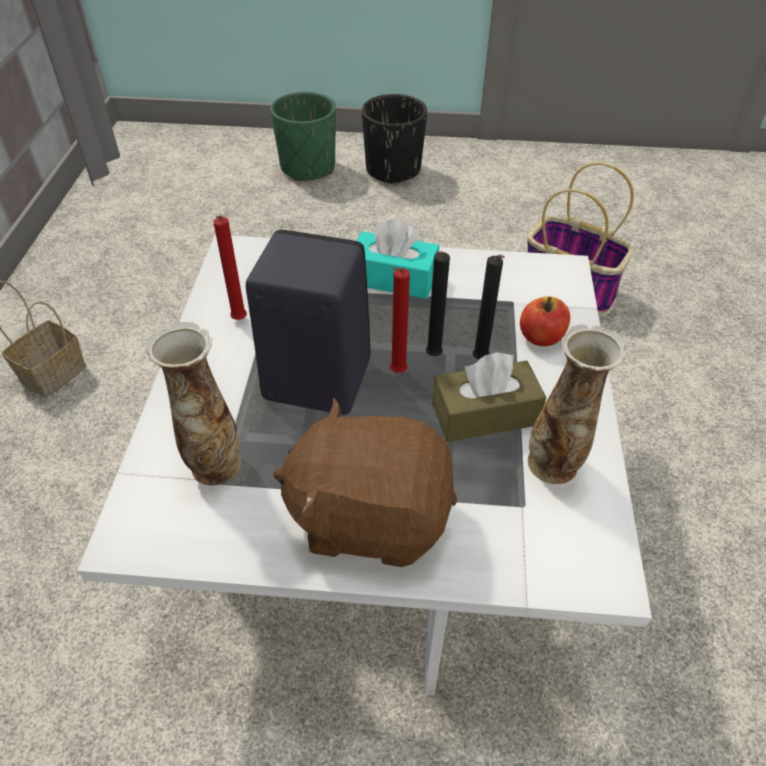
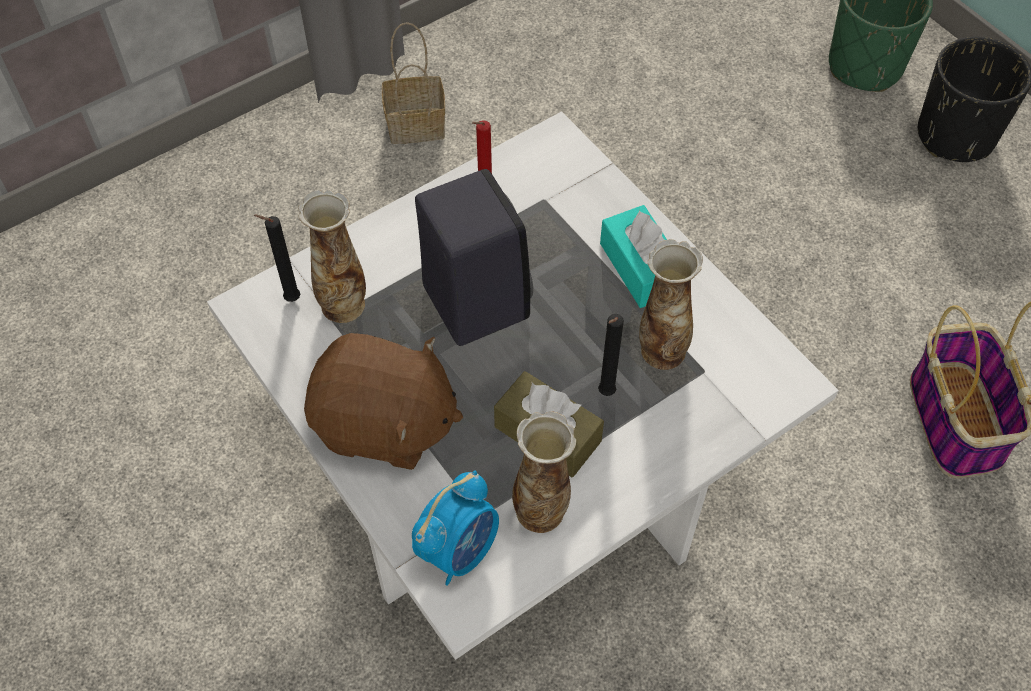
camera: 50 degrees right, 10 degrees up
(369, 515) = (384, 425): brown plush toy -> brown plush toy turned 135 degrees clockwise
(396, 373) = (532, 347): red candle -> none
(432, 357) = (575, 358): black candle -> black candle (289, 299)
(474, 310) = (661, 350): none -> vase
(541, 337) = (679, 419): apple -> none
(546, 543) = (459, 549): none -> alarm clock

